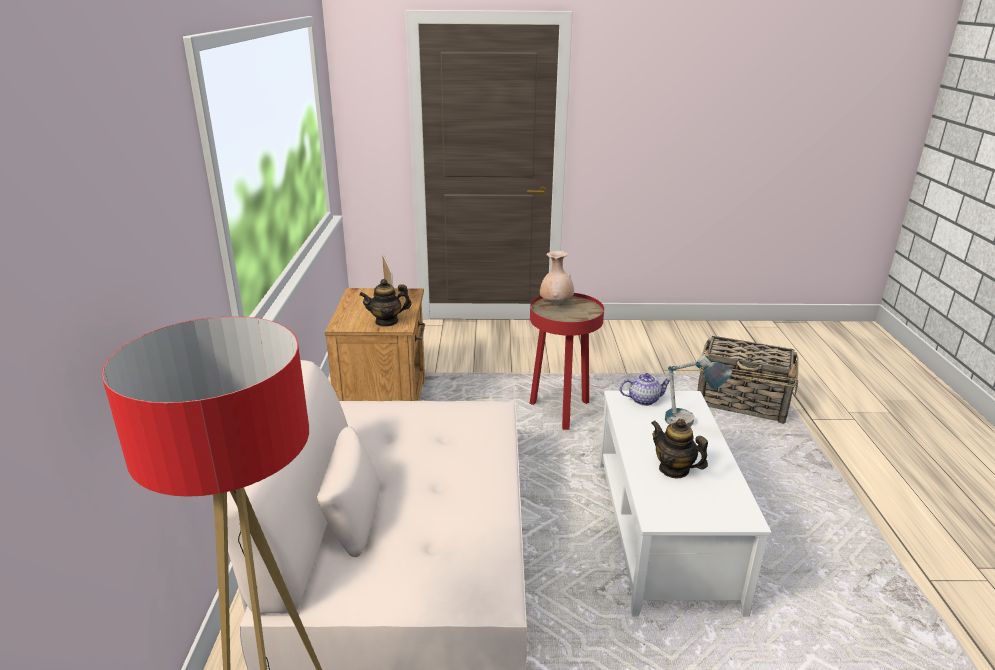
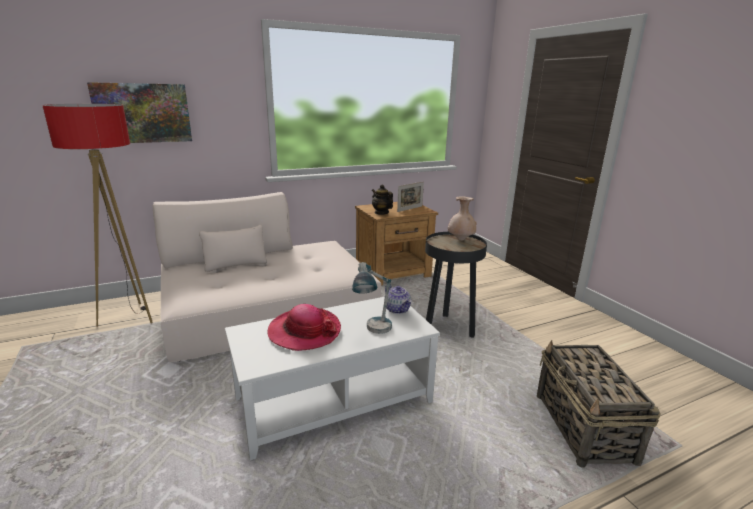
camera: 65 degrees right, 5 degrees down
(105, 326) = (143, 113): none -> picture
(561, 411) = (448, 329): red side table -> black side table
(674, 469) = (304, 331): teapot -> hat

